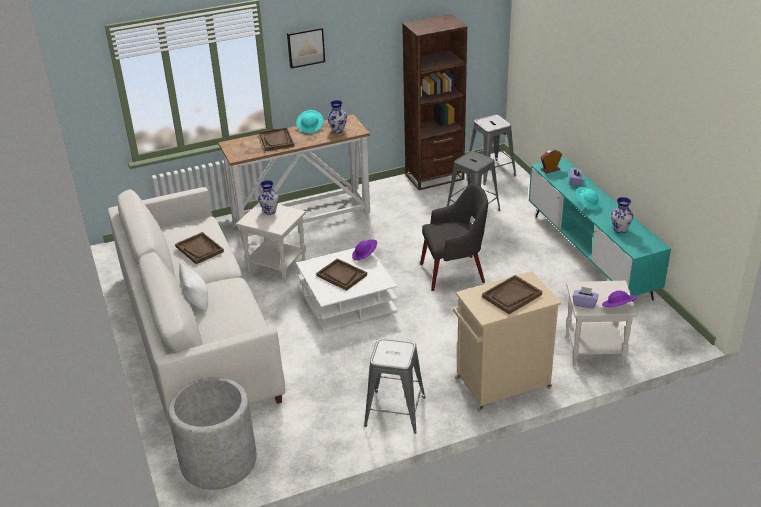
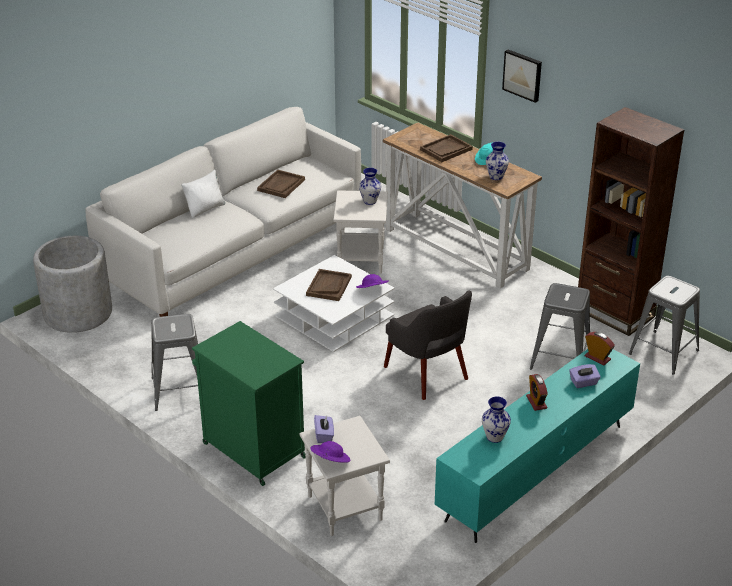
camera: 65 degrees right, 0 degrees up
(501, 384) = (252, 449): beige cabinet -> green cabinet
(512, 296) = (250, 356): brown tray -> none
(588, 204) = (536, 402): turquoise hat -> alarm clock

